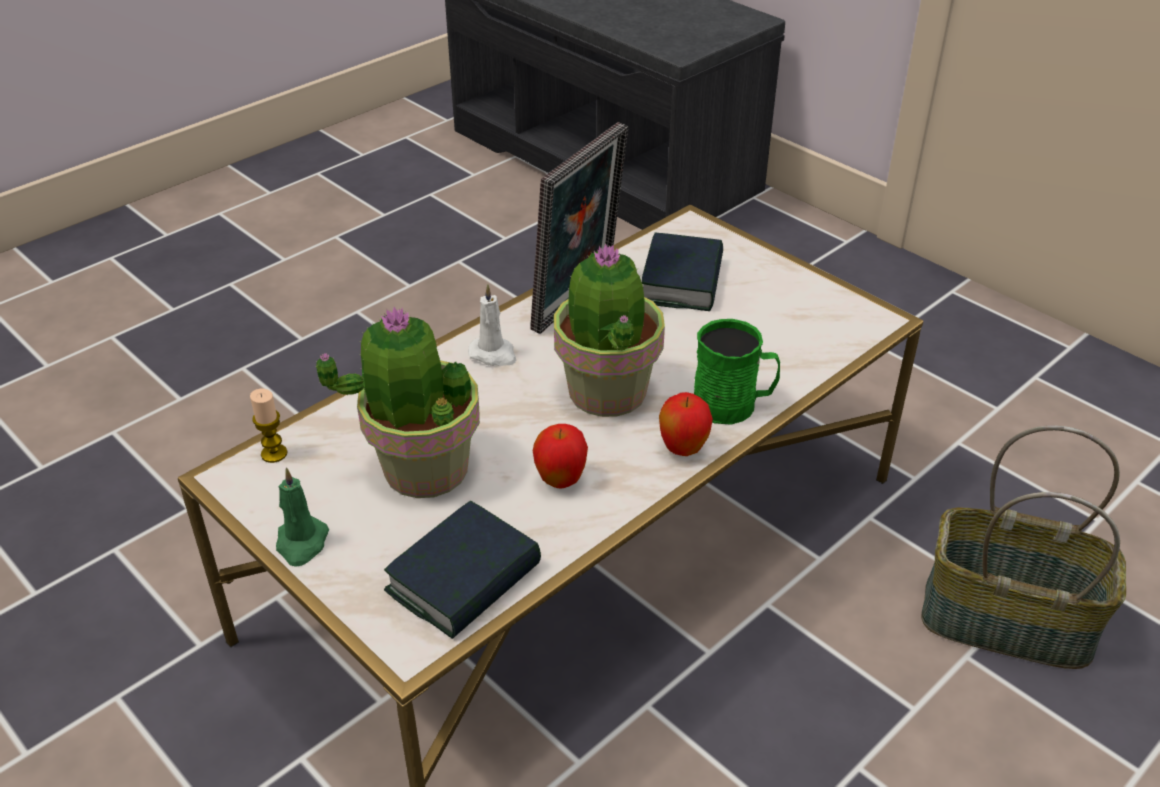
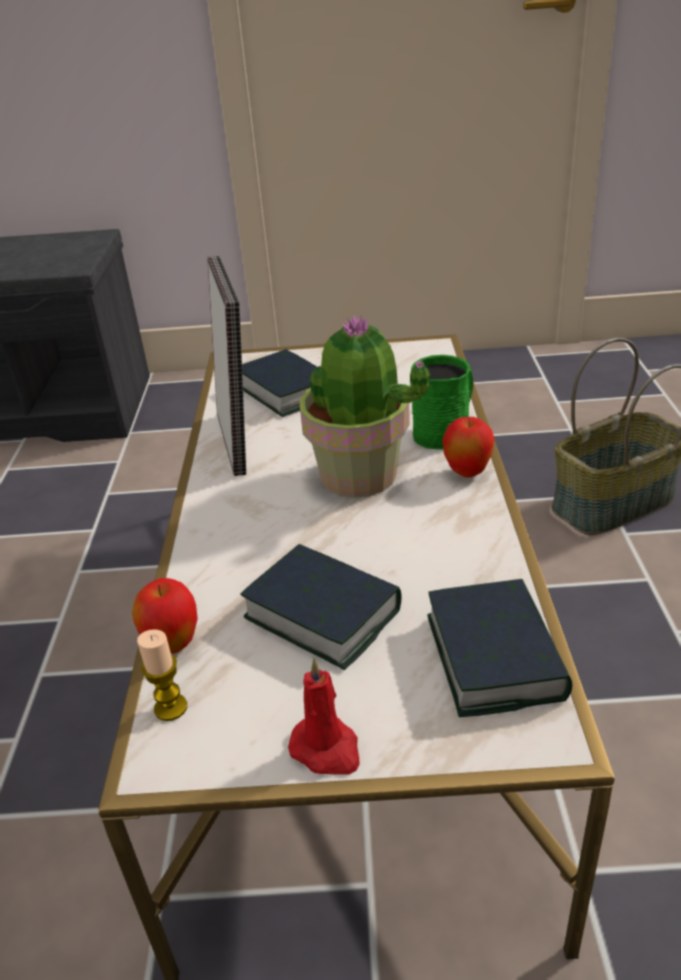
camera: 45 degrees left, 5 degrees down
(302, 543) = (327, 749): green candle -> red candle
(424, 468) = (322, 614): potted plant -> book
(493, 354) = (234, 508): white candle -> none
(560, 481) = (432, 545): apple -> apple (173, 645)

